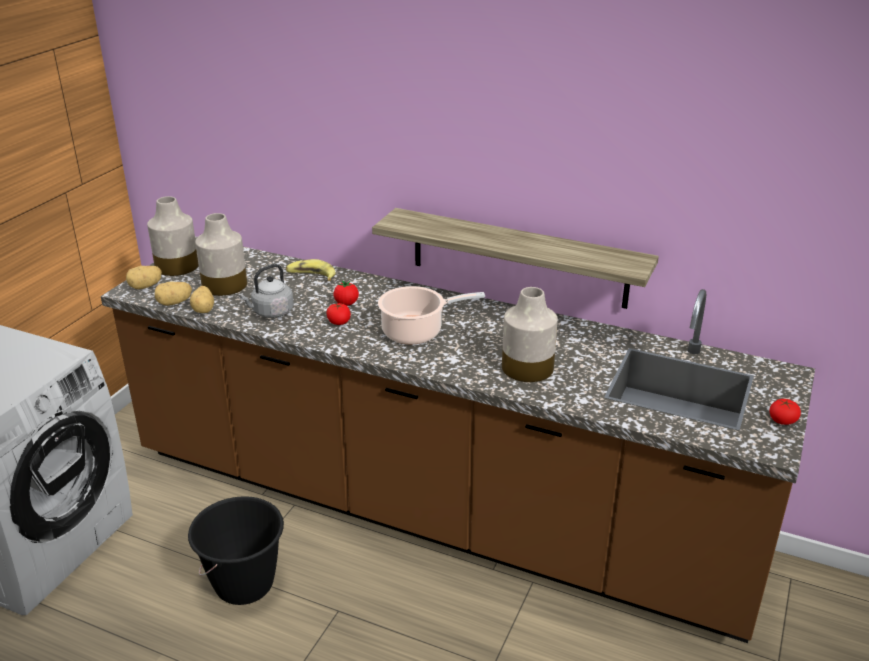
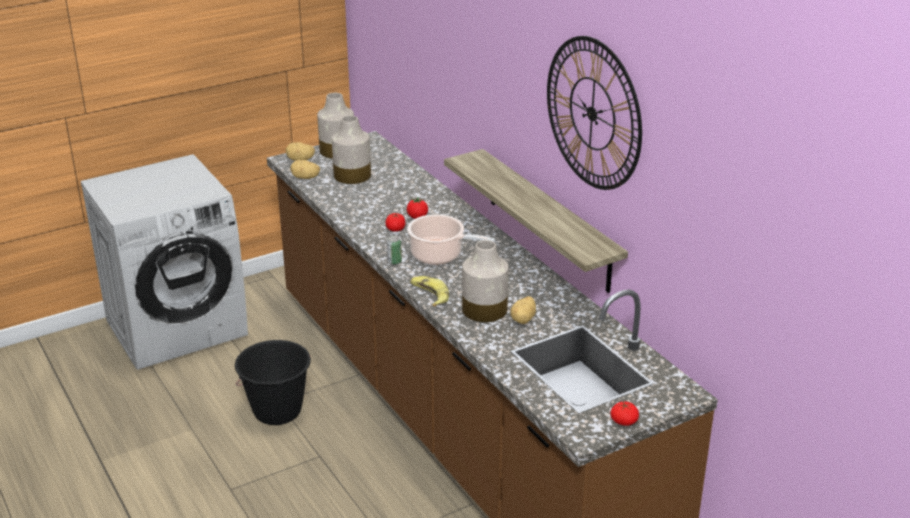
camera: 35 degrees right, 0 degrees up
(204, 309) = (318, 189): potato -> potato (524, 319)
(271, 312) = (358, 206): grey kettle -> none
(311, 276) = (419, 188): banana -> banana (429, 295)
(380, 354) = (394, 262): none -> can
(596, 117) = (592, 113): none -> wall clock

